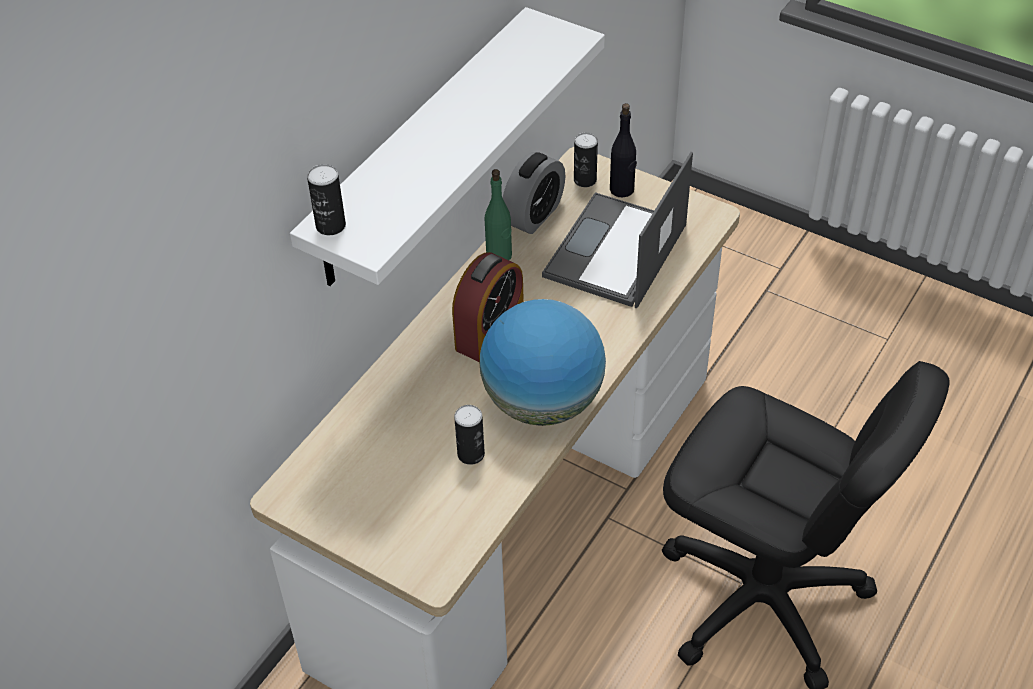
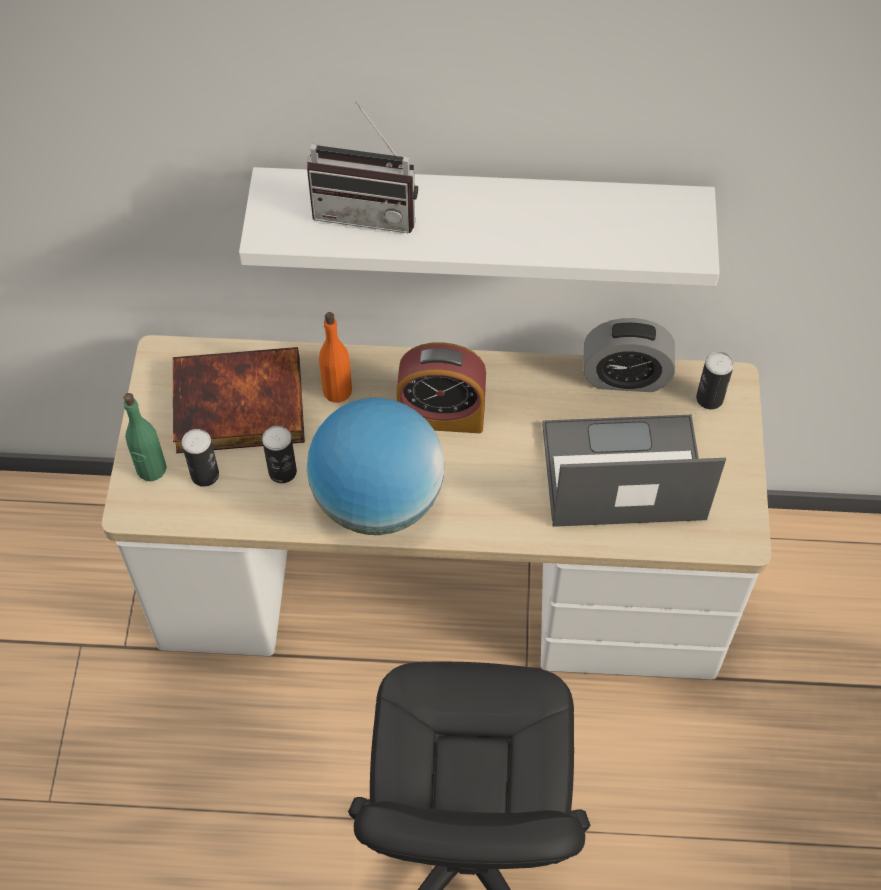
camera: 60 degrees right, 10 degrees up
(330, 225) = (278, 191): can -> can (205, 475)
(382, 460) = (238, 407): none -> book
(397, 182) = (368, 210): none -> radio
(416, 387) = (337, 390): none -> orange bottle
(499, 255) = (548, 375): green bottle -> green bottle (151, 469)
(622, 189) = (719, 438): black bottle -> none

